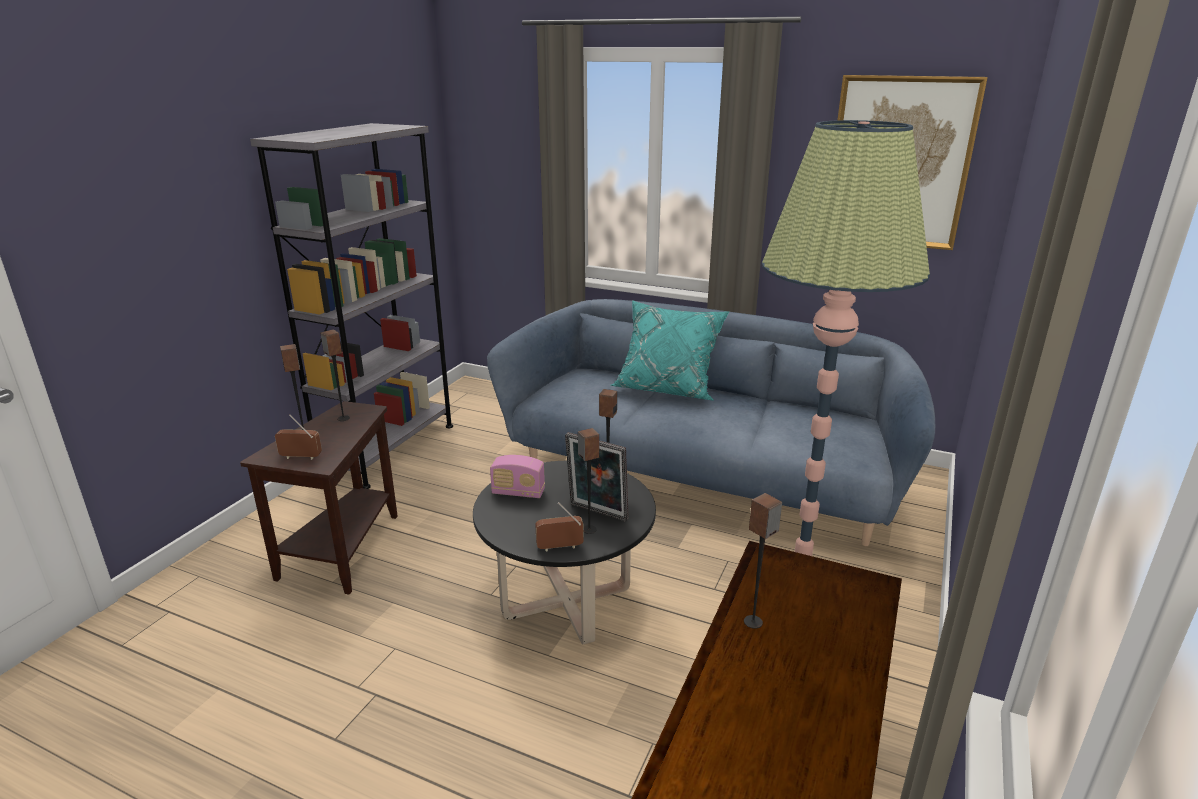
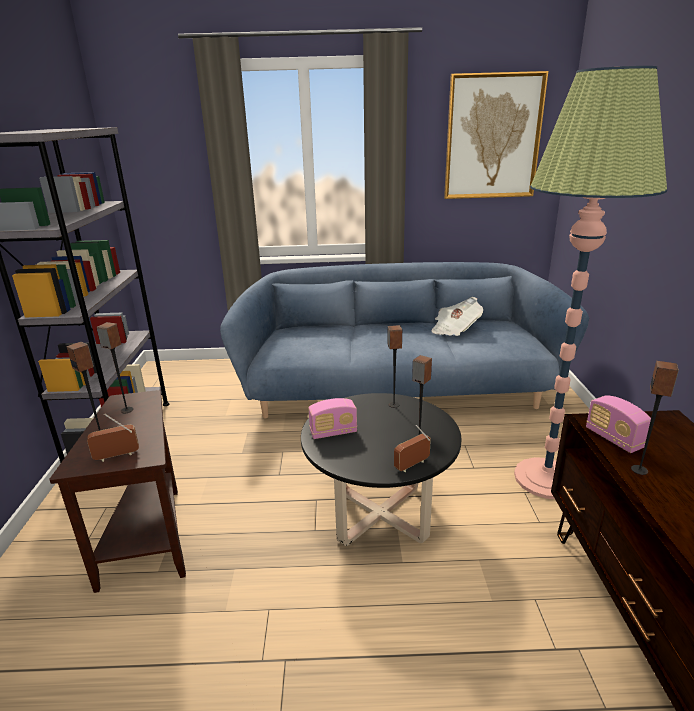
camera: 25 degrees left, 0 degrees up
(597, 513) = (411, 430): picture frame -> none
(668, 387) = (362, 328): turquoise pillow -> none
(769, 582) = (613, 439): none -> radio
(780, 412) = (454, 329): none -> newspaper

